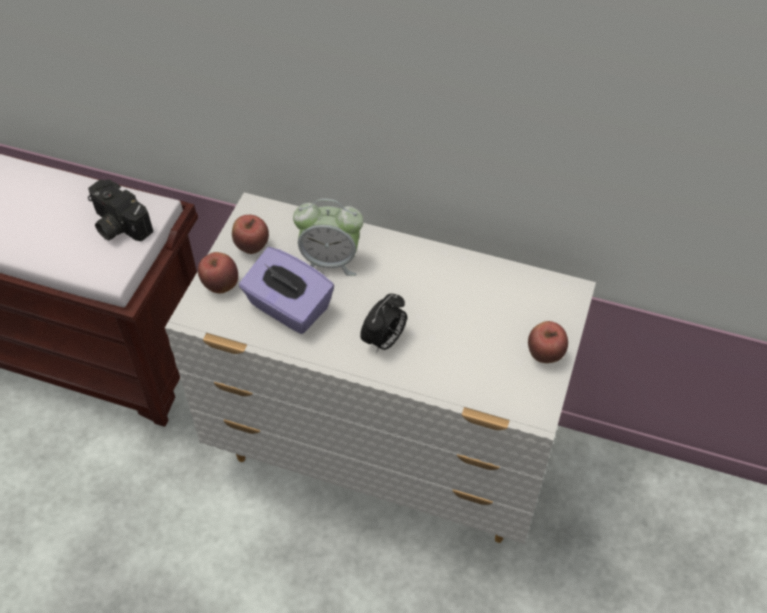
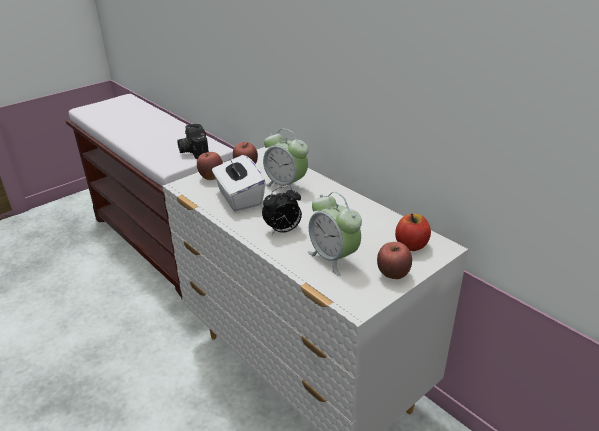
camera: 30 degrees right, 20 degrees down
(288, 308) = (239, 198): purple tissue box -> white tissue box
(469, 358) = (333, 258): none -> alarm clock
(537, 302) = (411, 245): none -> apple

